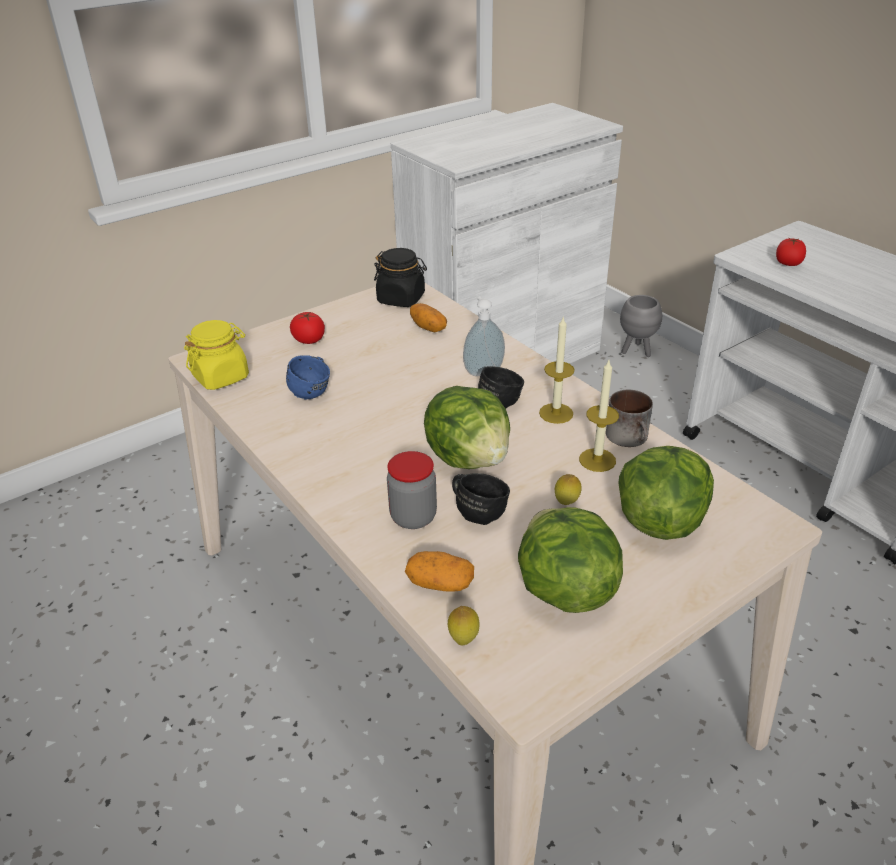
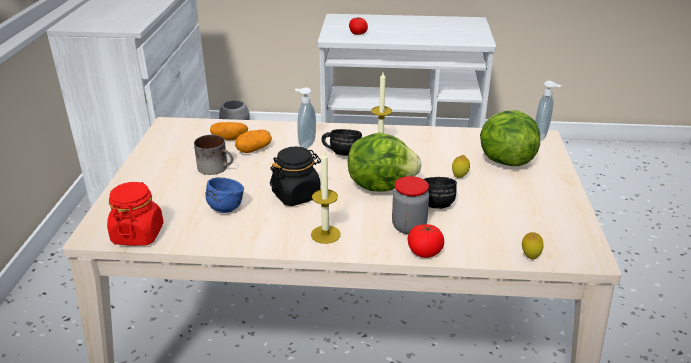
camera: 50 degrees left, 5 degrees down
(221, 377) = (138, 234): yellow jar -> red jar
(309, 340) = (160, 182): tomato -> tomato (424, 252)
(401, 299) = (179, 132): black jar -> black jar (296, 195)
(440, 584) = (477, 244): potato -> potato (254, 149)
(564, 590) = (525, 210): lettuce -> none
(597, 460) = (436, 152): candle -> candle (325, 234)
(631, 438) = (431, 135): mug -> mug (217, 167)
(777, 525) = (541, 137): none -> soap dispenser

